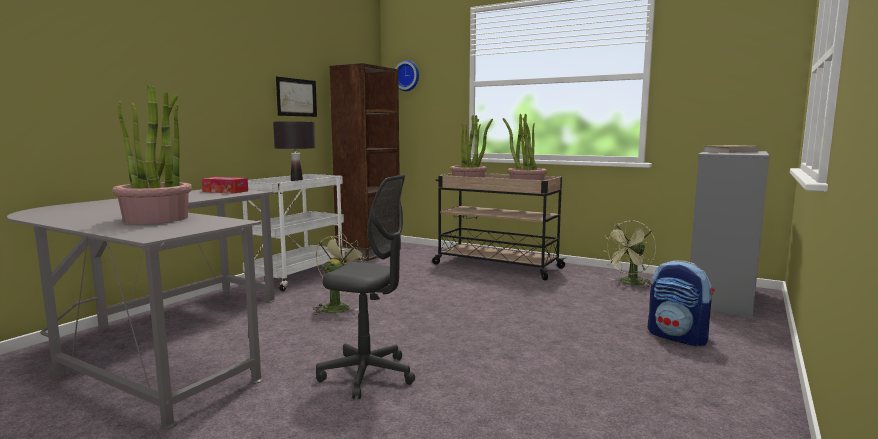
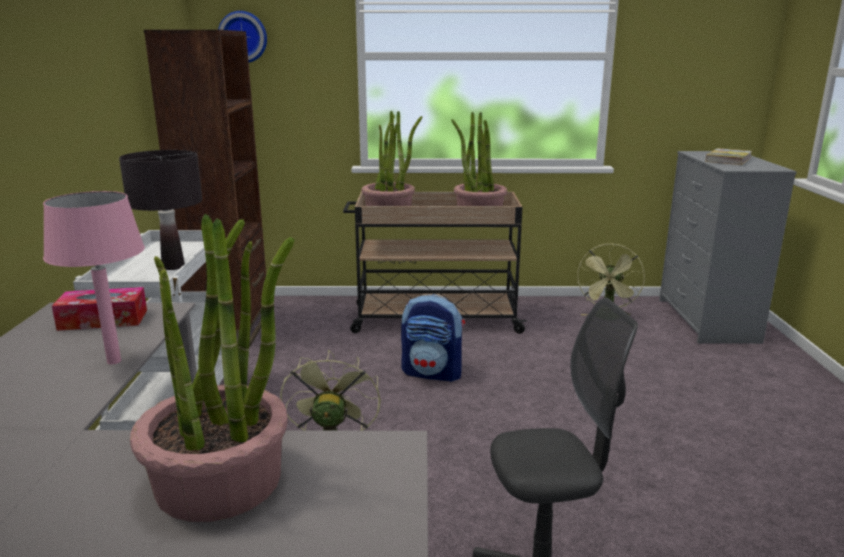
camera: 30 degrees left, 10 degrees up
(200, 198) = (113, 361): none -> pink table lamp
(296, 97) = (111, 96): picture -> none
(678, 337) = (746, 393): backpack -> backpack (433, 373)

